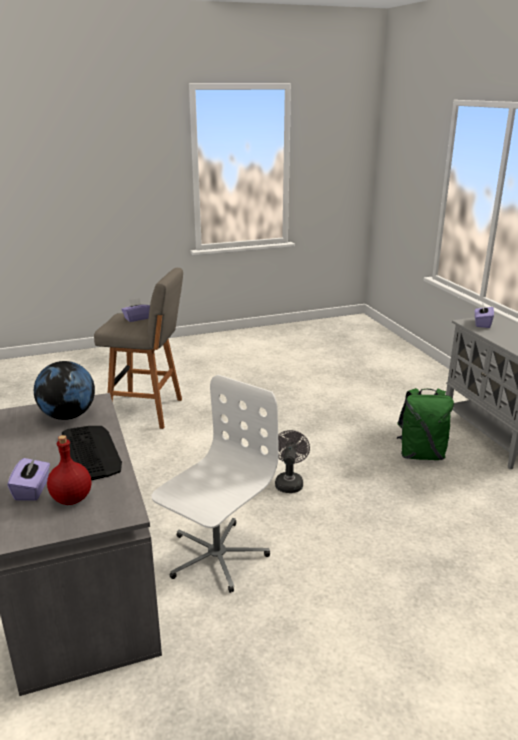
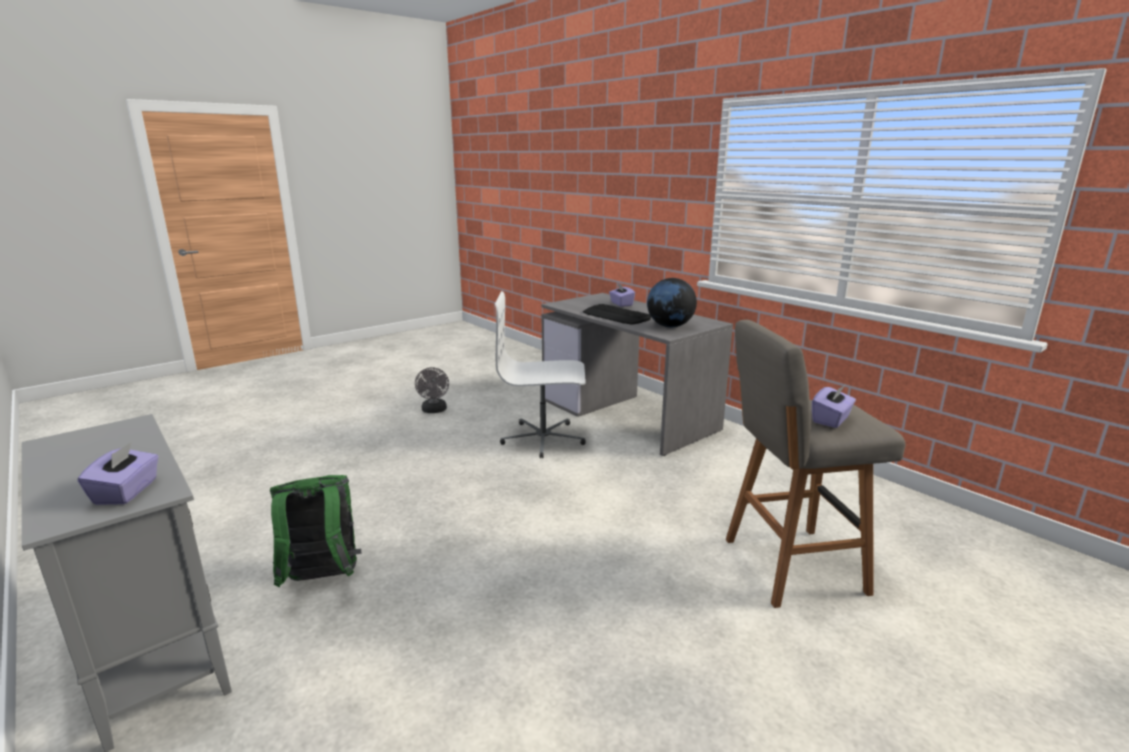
camera: 160 degrees right, 5 degrees down
(71, 498) = (594, 304): red bottle -> none
(216, 556) = (543, 439): white office chair -> white office chair turned 75 degrees clockwise
(289, 482) = (507, 503): grey fan -> grey fan (434, 411)

